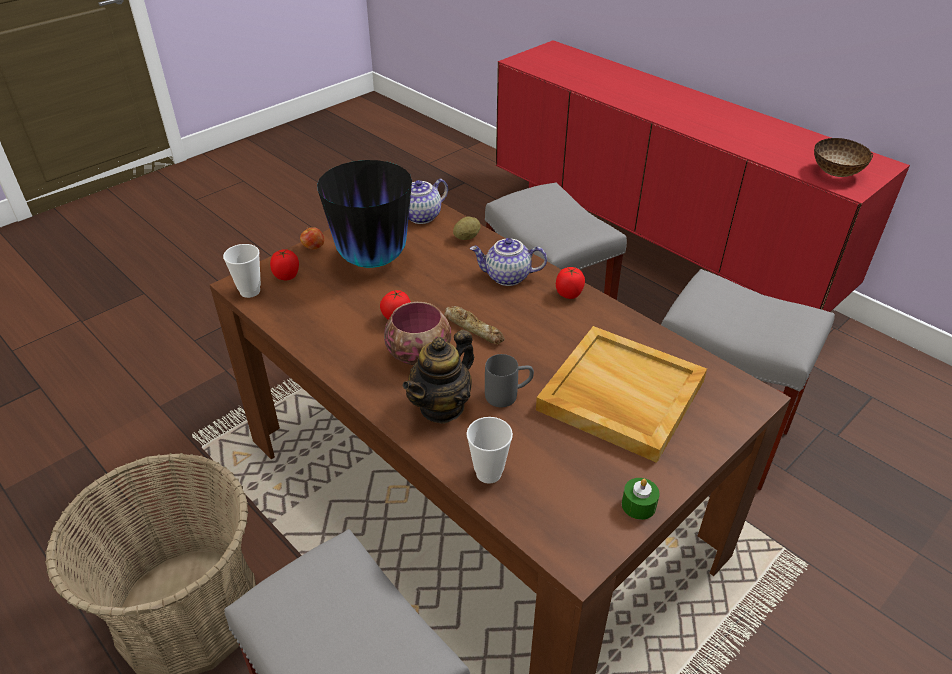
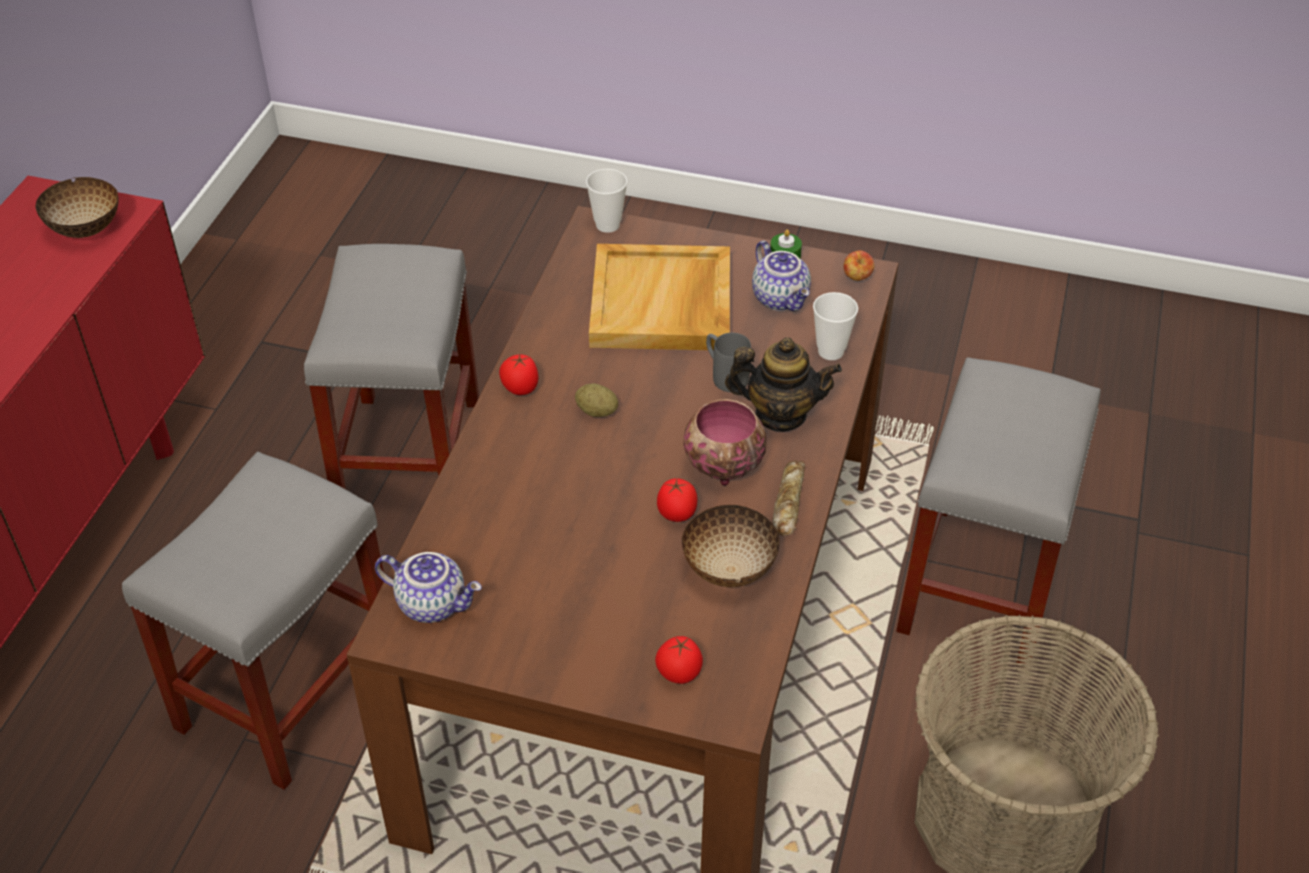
camera: 120 degrees left, 5 degrees up
(250, 291) = (739, 693): cup -> cup (607, 225)
(313, 248) = (594, 685): apple -> apple (857, 277)
(334, 322) = (728, 568): none -> bowl
(372, 260) = (576, 601): vase -> none
(467, 237) = (456, 528): potato -> potato (596, 411)
(473, 328) = (643, 442): bread -> bread (787, 502)
(507, 277) = (523, 452): teapot -> teapot (781, 298)

